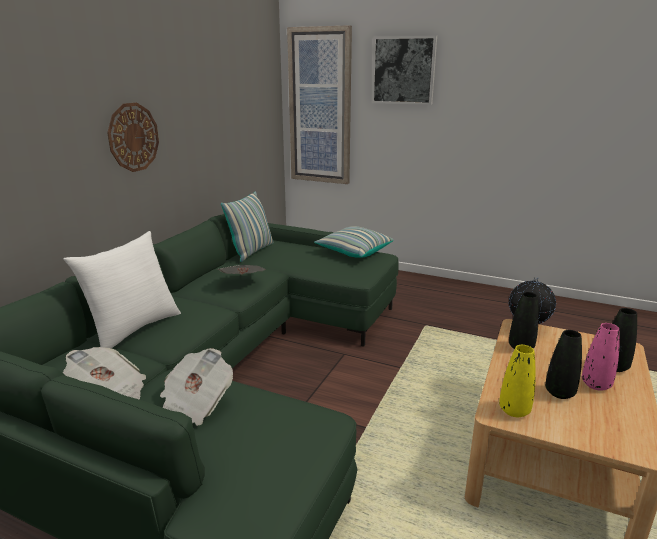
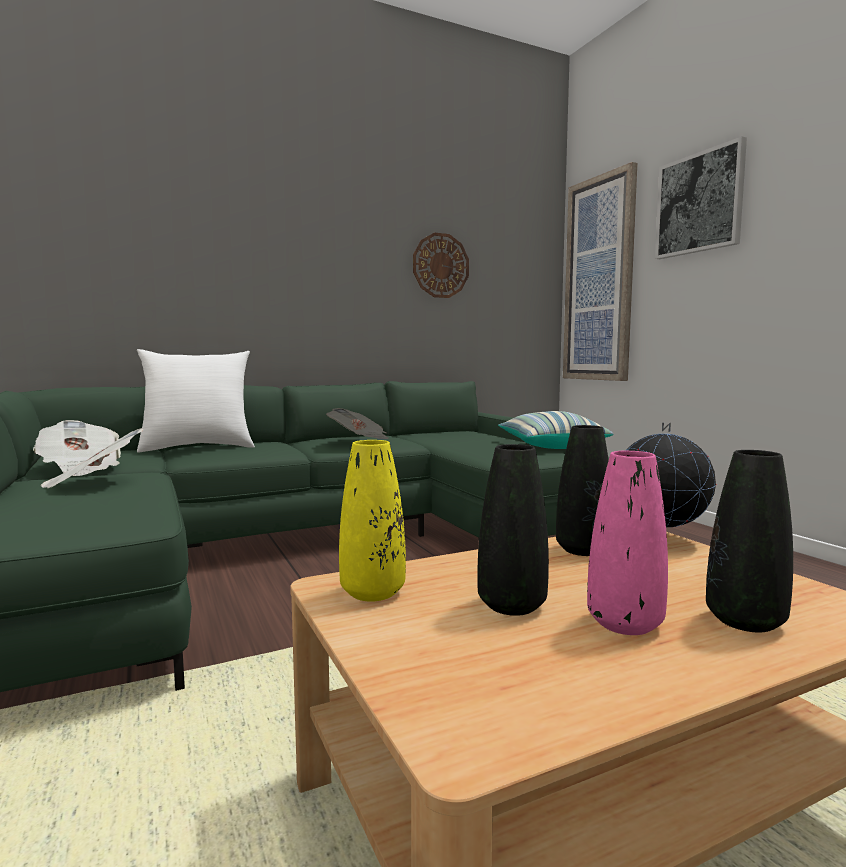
camera: 40 degrees right, 15 degrees down
(133, 137) = (303, 277): wall clock -> wall clock (440, 265)
(251, 251) = (433, 433): pillow -> none

